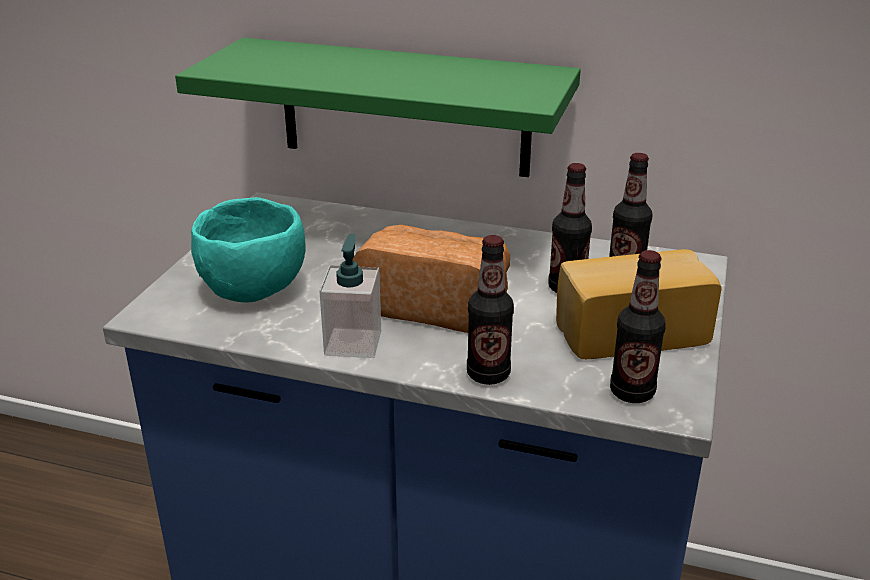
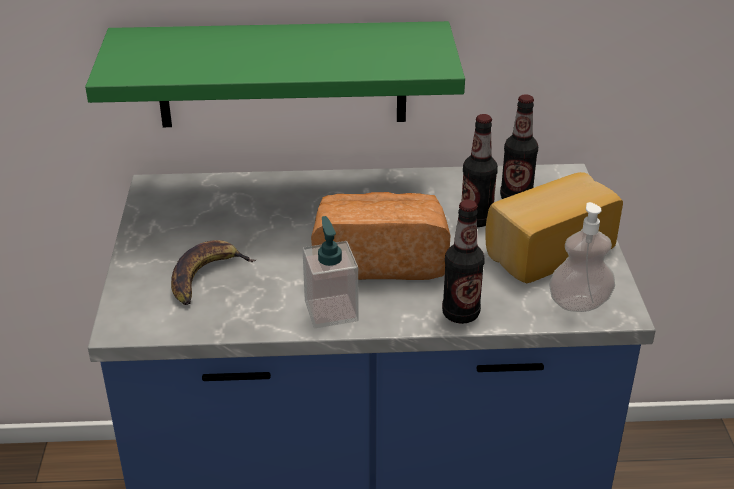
camera: 20 degrees left, 5 degrees up
(255, 288) = (206, 276): turquoise bowl -> banana
(632, 392) = (579, 303): bottle -> soap dispenser

